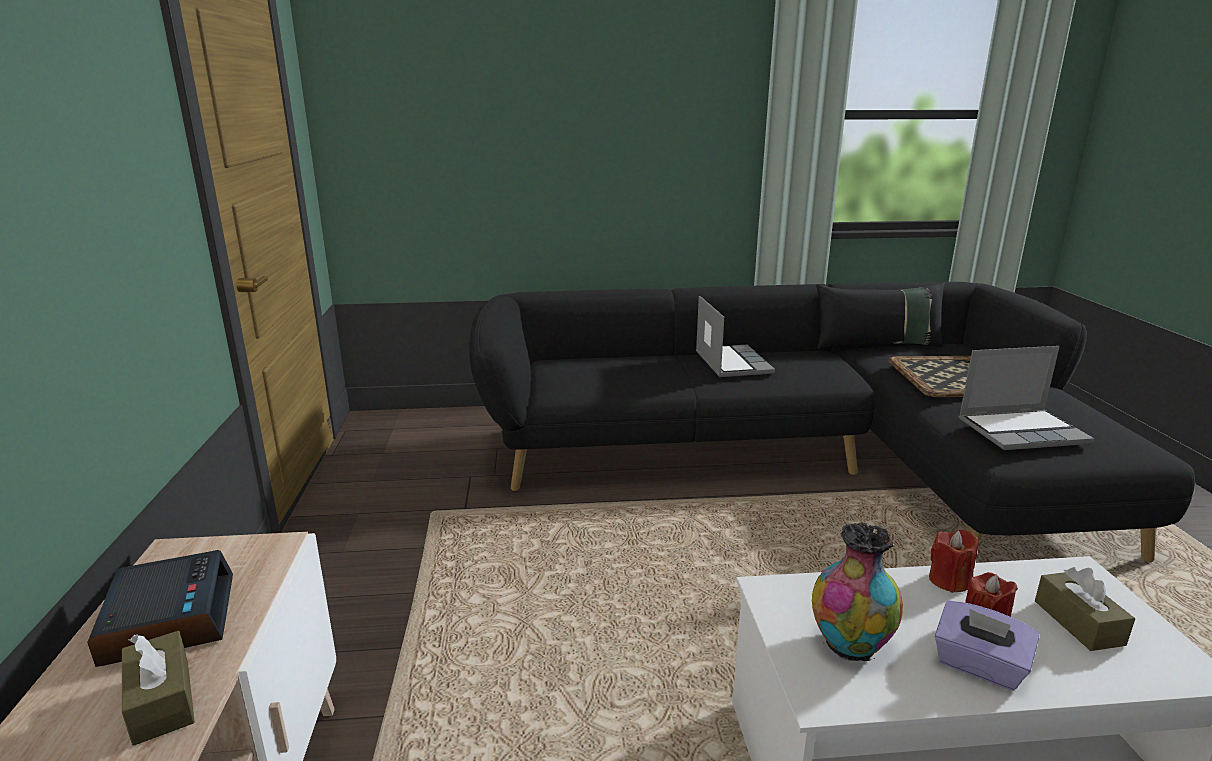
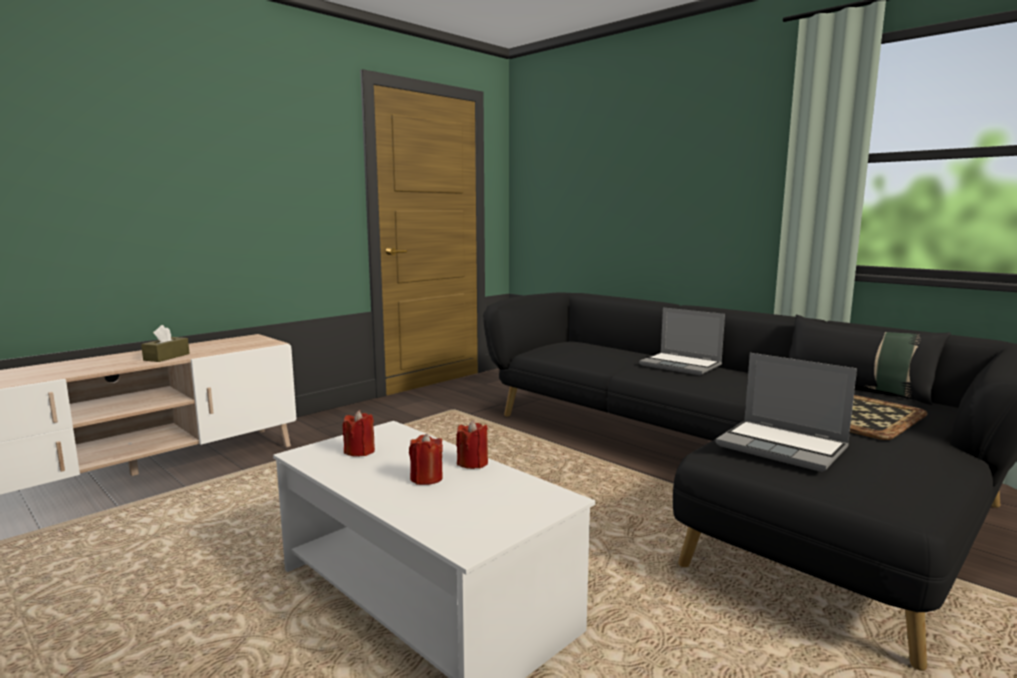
camera: 50 degrees right, 10 degrees down
(168, 619) = (211, 346): alarm clock -> none
(731, 362) = (681, 365): laptop -> laptop turned 90 degrees clockwise
(850, 644) = (360, 451): vase -> red candle
(978, 666) = (379, 482): purple tissue box -> none
(1078, 622) = (477, 503): brown tissue box -> none

